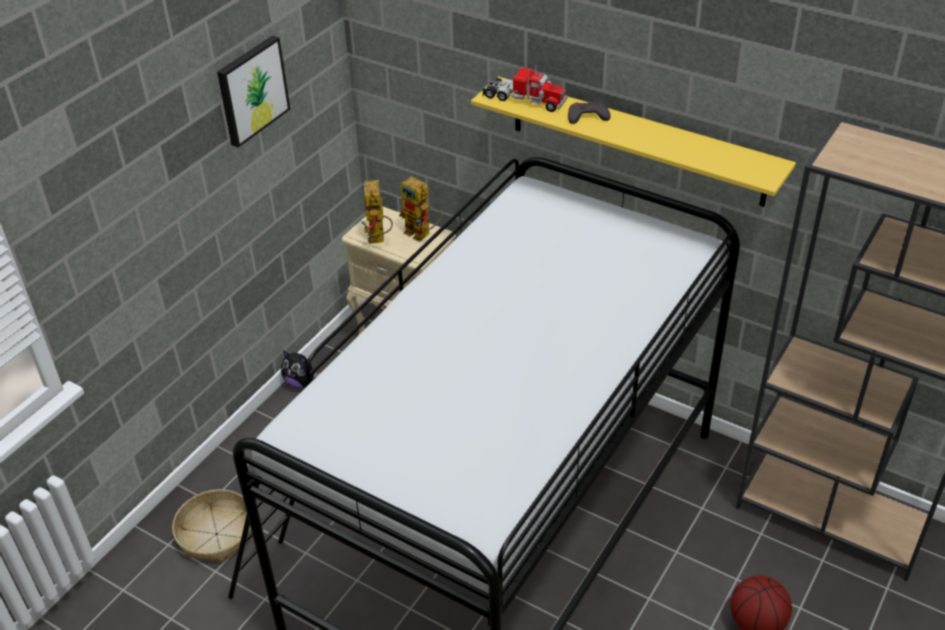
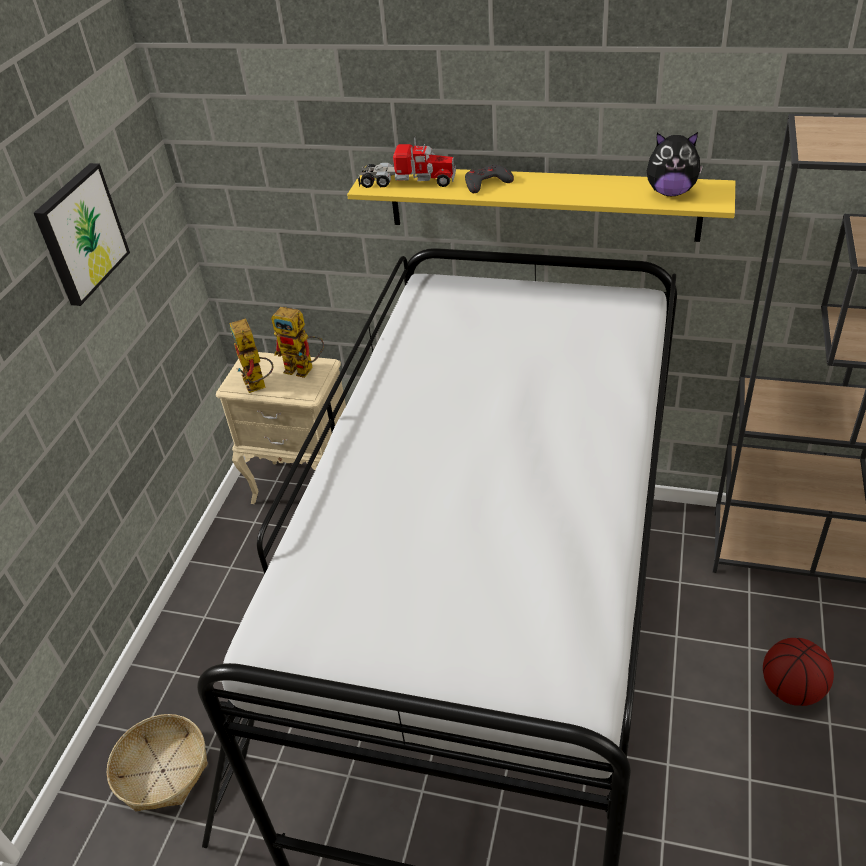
camera: 15 degrees left, 0 degrees up
(301, 382) = (205, 565): plush toy -> plush toy (670, 192)

